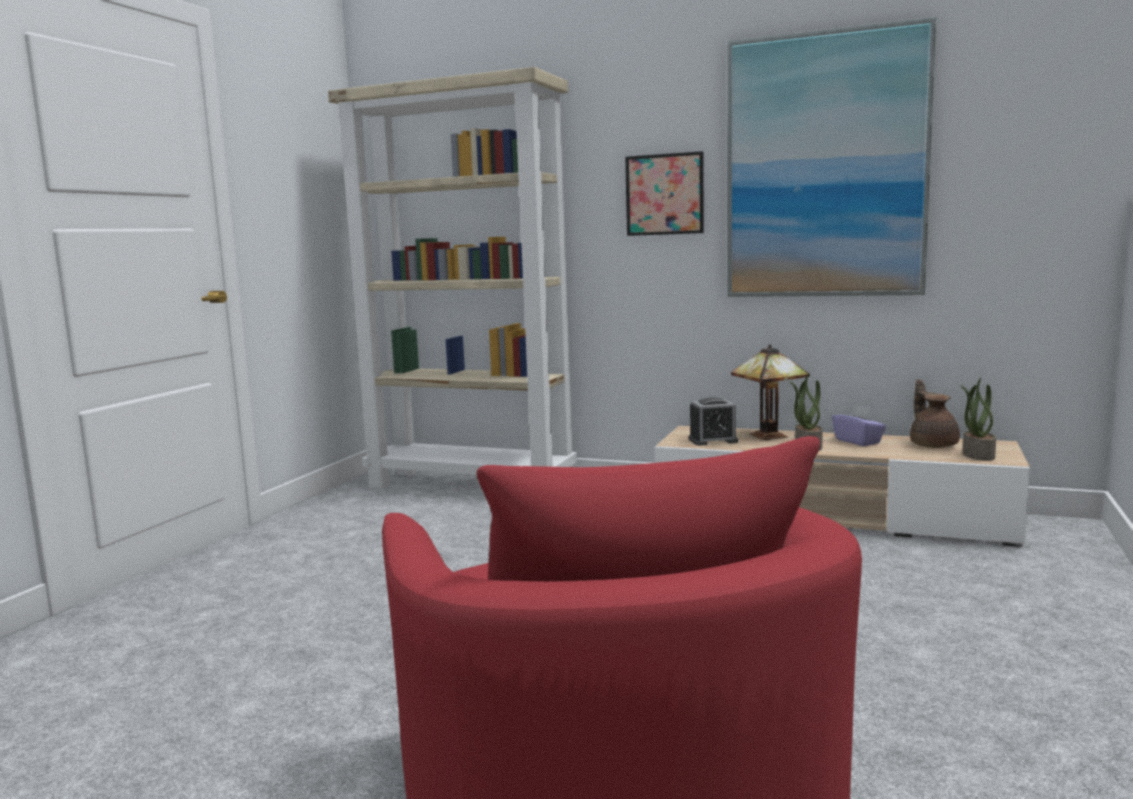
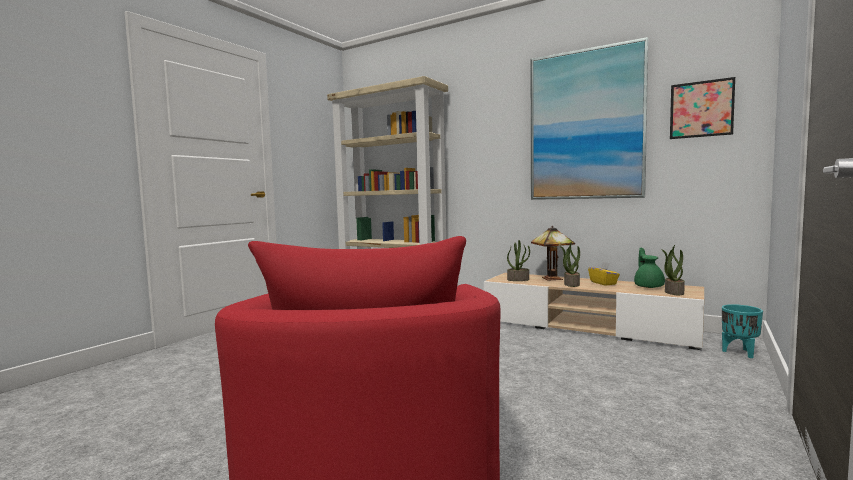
camera: 10 degrees right, 5 degrees down
(664, 194) = (498, 144): picture -> picture (701, 109)
(713, 440) = (518, 279): alarm clock -> potted plant
(858, 441) = (603, 283): purple tissue box -> yellow tissue box
(933, 445) = (648, 286): brown teapot -> green teapot
(1078, 547) = (739, 352): none -> turquoise planter

